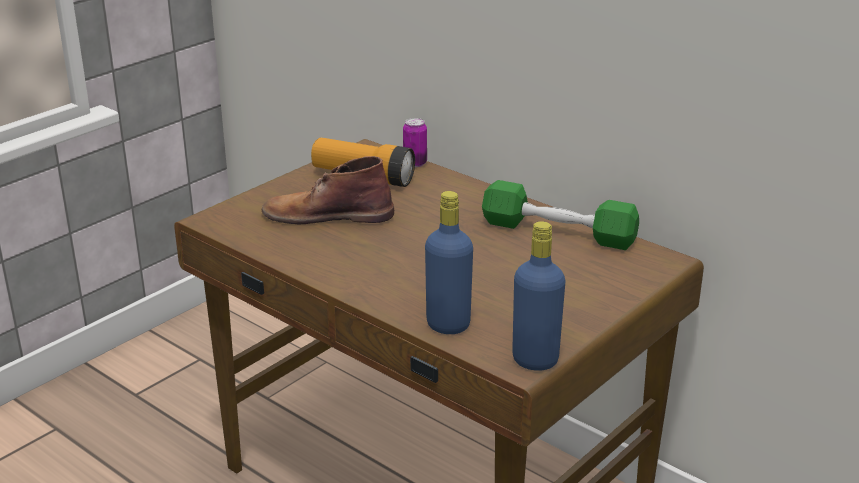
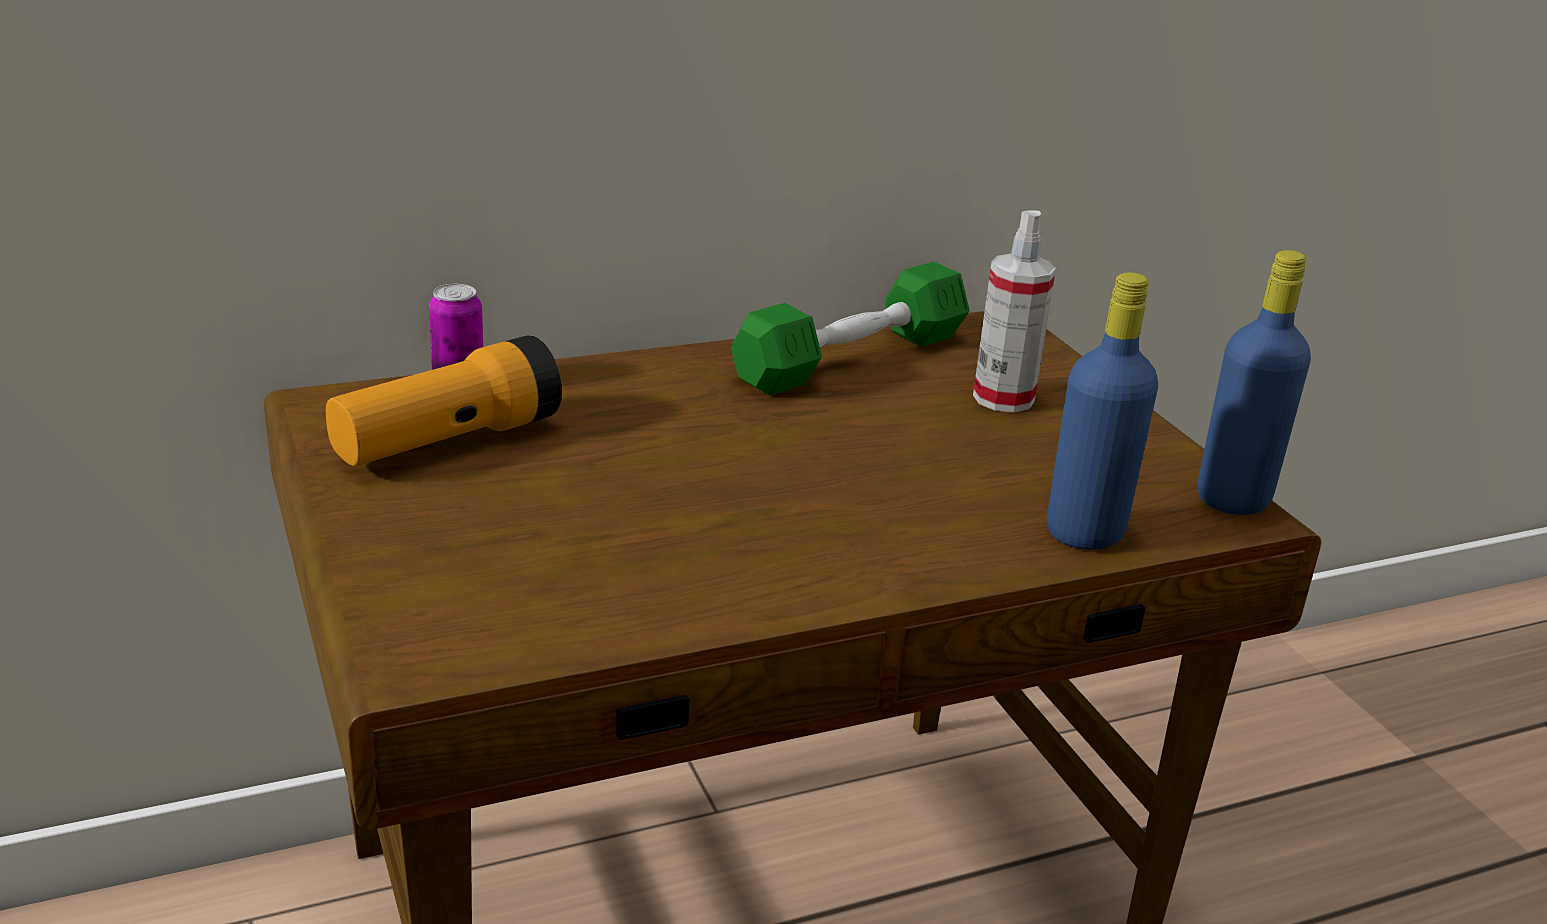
camera: 65 degrees left, 0 degrees up
(327, 215) = (563, 521): brown boot -> none
(568, 278) = (1003, 398): none -> spray bottle

